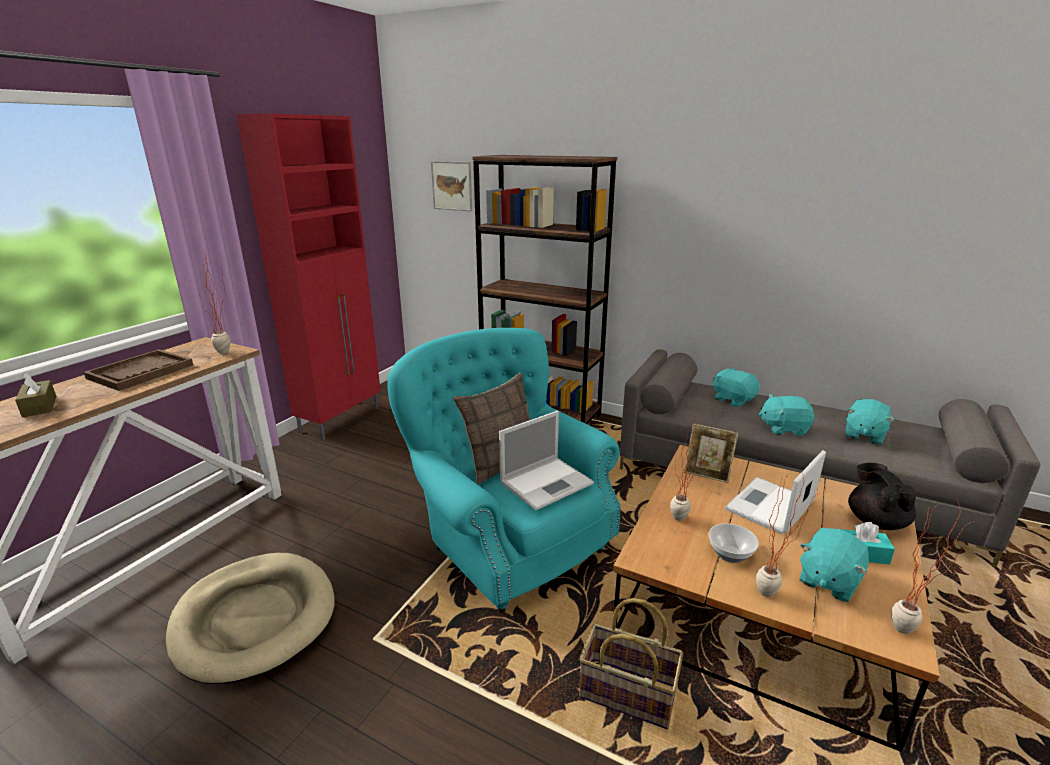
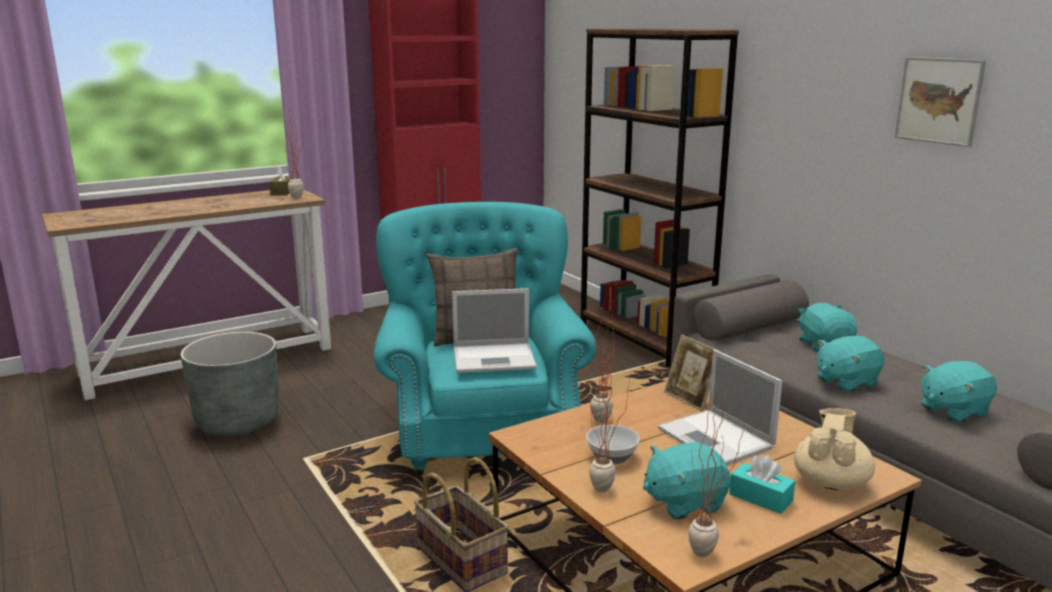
camera: 30 degrees right, 5 degrees down
(40, 406) = (146, 210): brown tissue box -> brown tissue box (282, 192)
(141, 372) = (227, 201): brown tray -> none
(255, 618) = (238, 421): beige dog bed -> grey planter
(452, 186) = (593, 63): picture -> picture (939, 100)
(769, 507) = (717, 439): laptop -> laptop turned 105 degrees counterclockwise
(783, 428) = (845, 382): turquoise plush toy -> turquoise plush toy turned 60 degrees counterclockwise
(875, 521) = (830, 482): black teapot -> beige teapot

